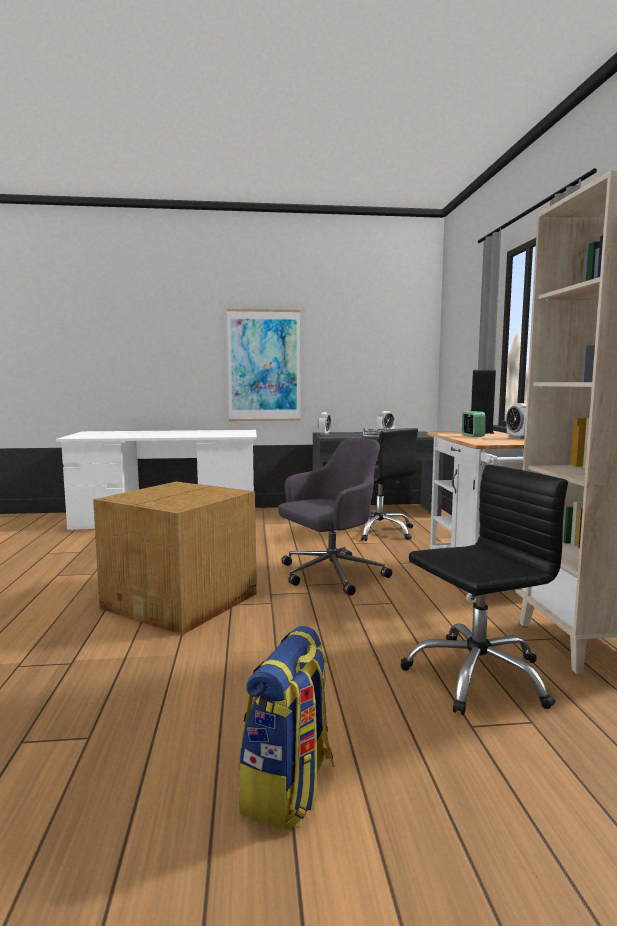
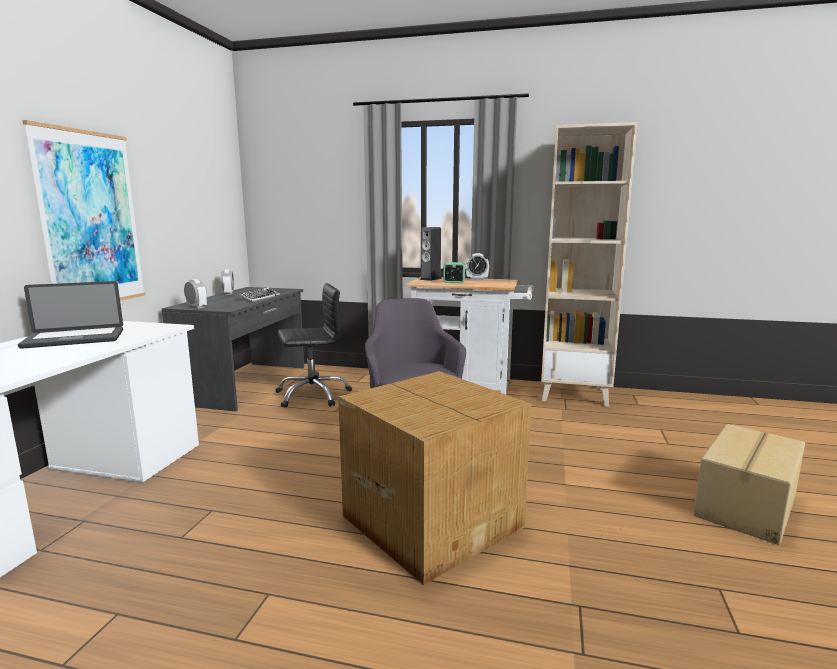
camera: 70 degrees left, 5 degrees up
(204, 433) = (74, 339): none -> laptop
(289, 788) = (747, 506): backpack -> cardboard box
(477, 675) = (610, 428): black office chair -> none

